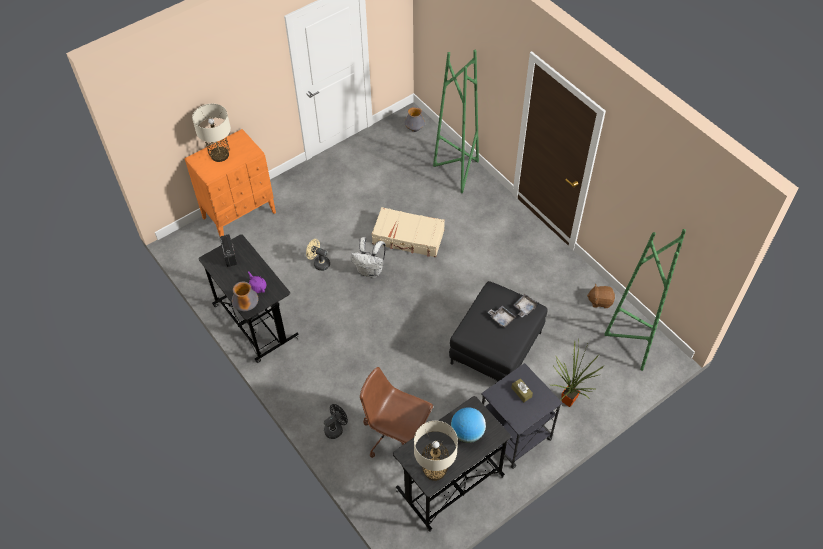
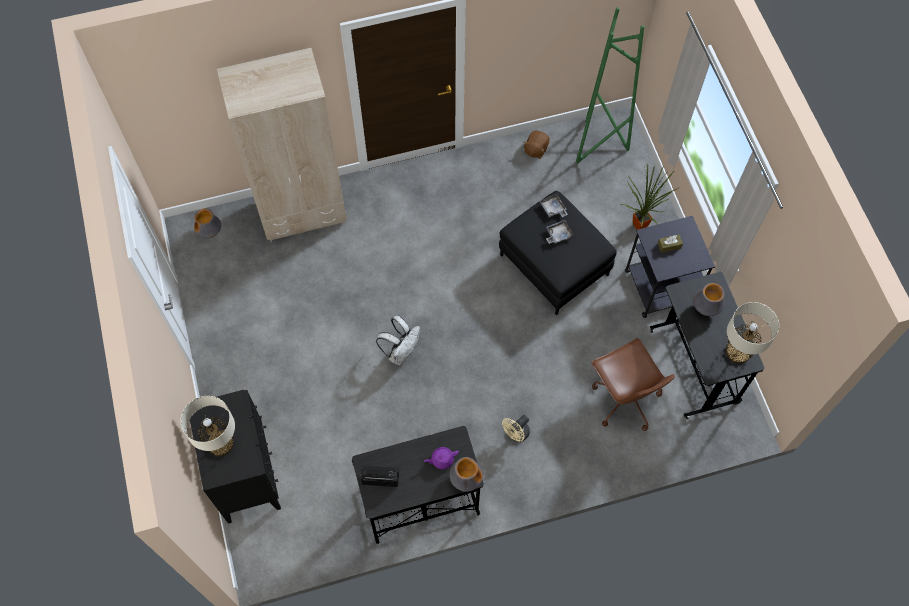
camera: 70 degrees left, 10 degrees up
(240, 216) = (248, 475): orange dresser -> black dresser
(319, 263) = (365, 404): beige fan -> beige fan (516, 434)
(336, 428) = (593, 455): black fan -> none
(396, 436) = (623, 398): brown office chair -> brown office chair turned 75 degrees counterclockwise
(408, 238) = (372, 297): beige suitcase -> none
(458, 173) = (303, 212): green clothes rack -> beige wardrobe
(467, 432) = (705, 308): globe -> vase

